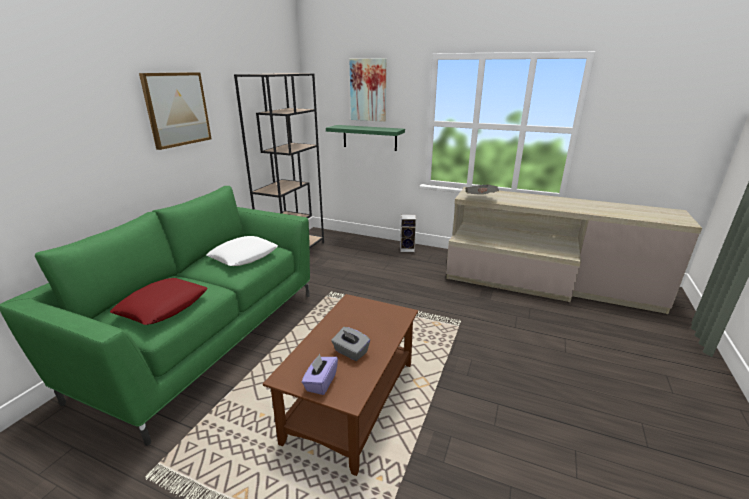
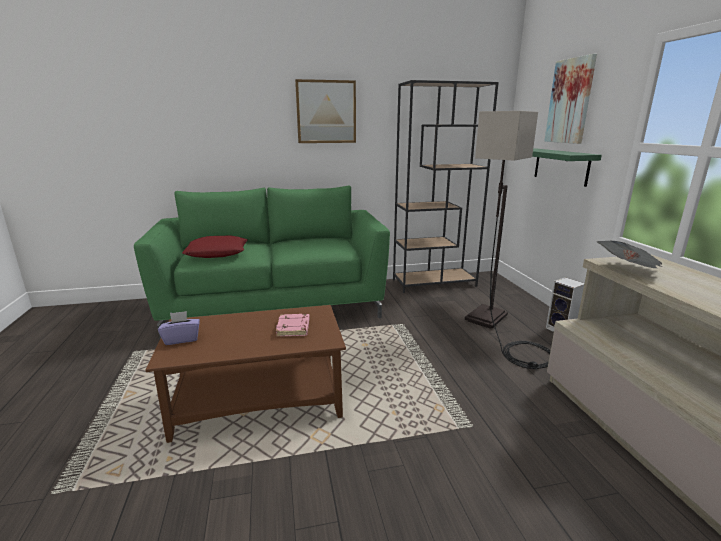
camera: 55 degrees right, 5 degrees down
(244, 256) = (315, 246): white pillow -> none
(350, 352) = (235, 337): grey tissue box -> none
(367, 321) = (294, 328): none -> pink book
(394, 267) = (506, 337): none -> floor lamp

